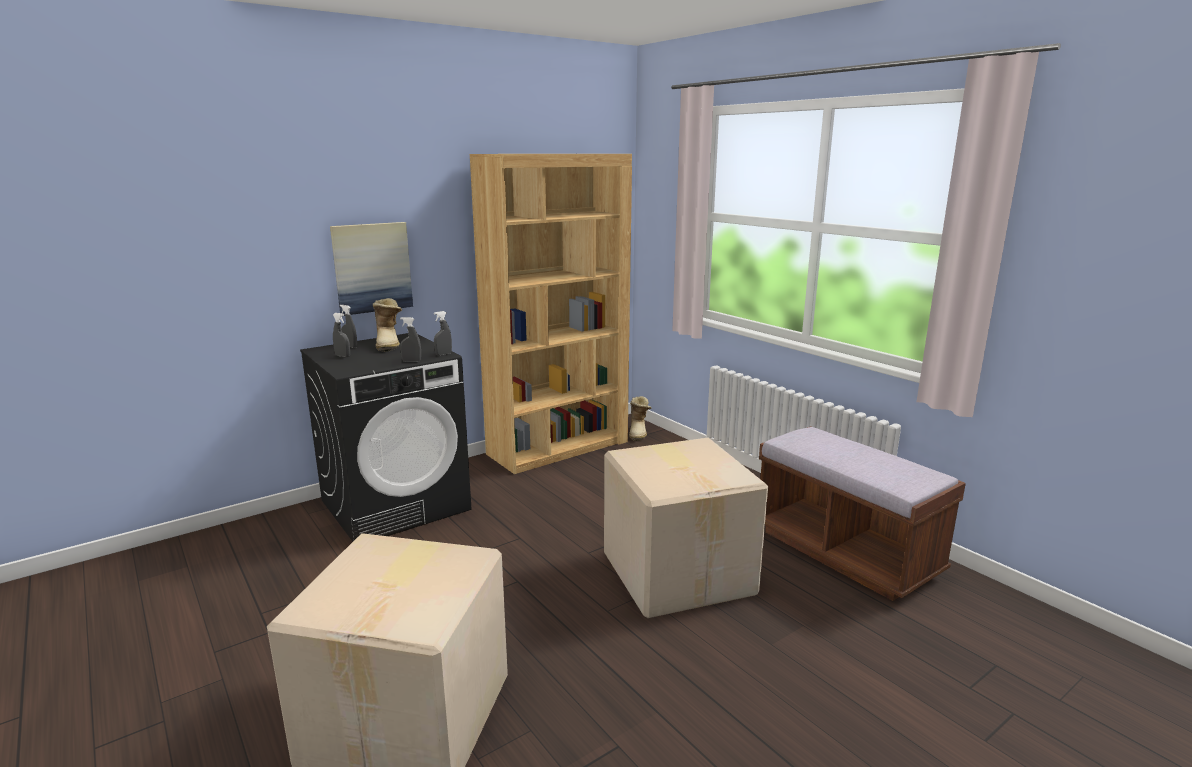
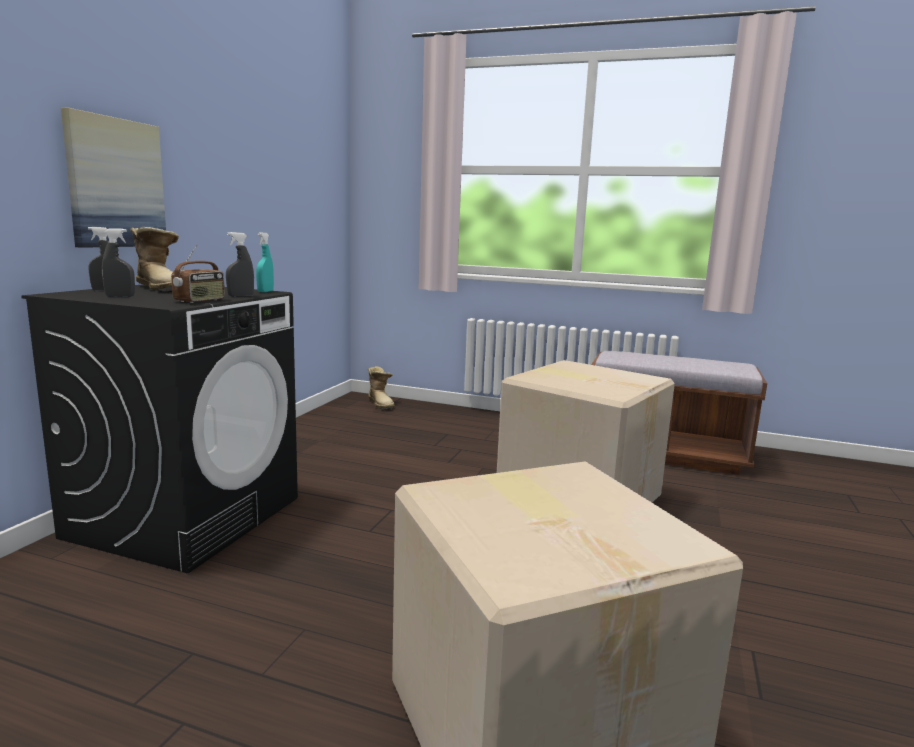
camera: 35 degrees left, 5 degrees down
(374, 367) = (200, 301): none -> radio
(443, 354) = (265, 291): grey spray bottle -> turquoise spray bottle
(558, 447) = (317, 427): brown bookcase -> none

